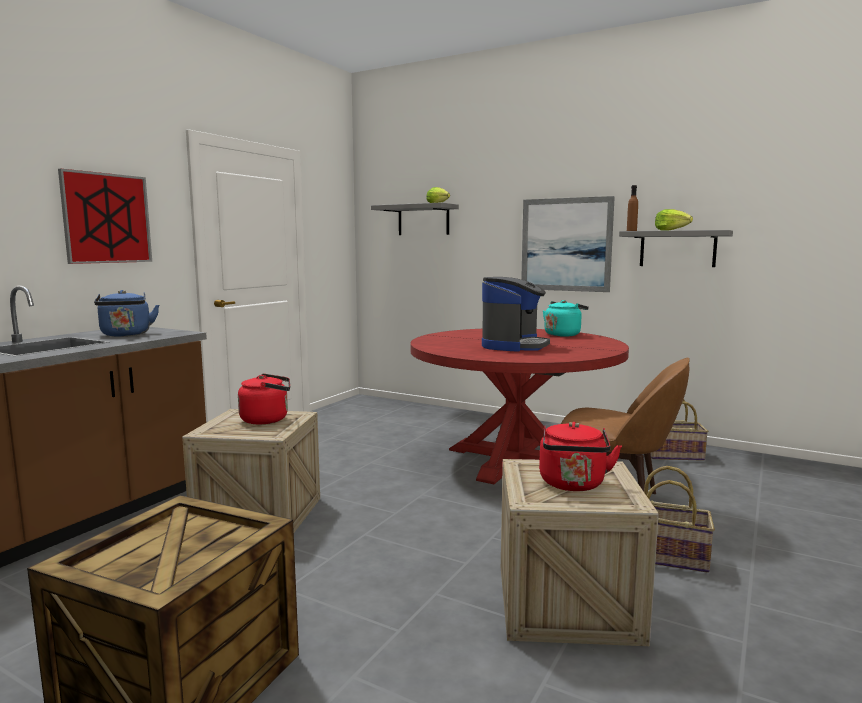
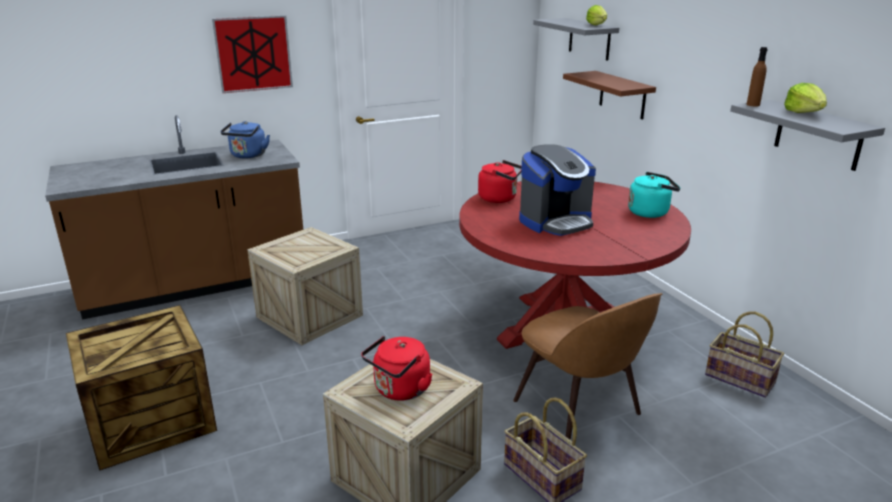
camera: 35 degrees right, 15 degrees up
(267, 419) = (315, 247): red kettle -> red kettle (500, 198)
(470, 260) = (622, 95): none -> brown shelf
(566, 244) = (707, 99): picture -> none

